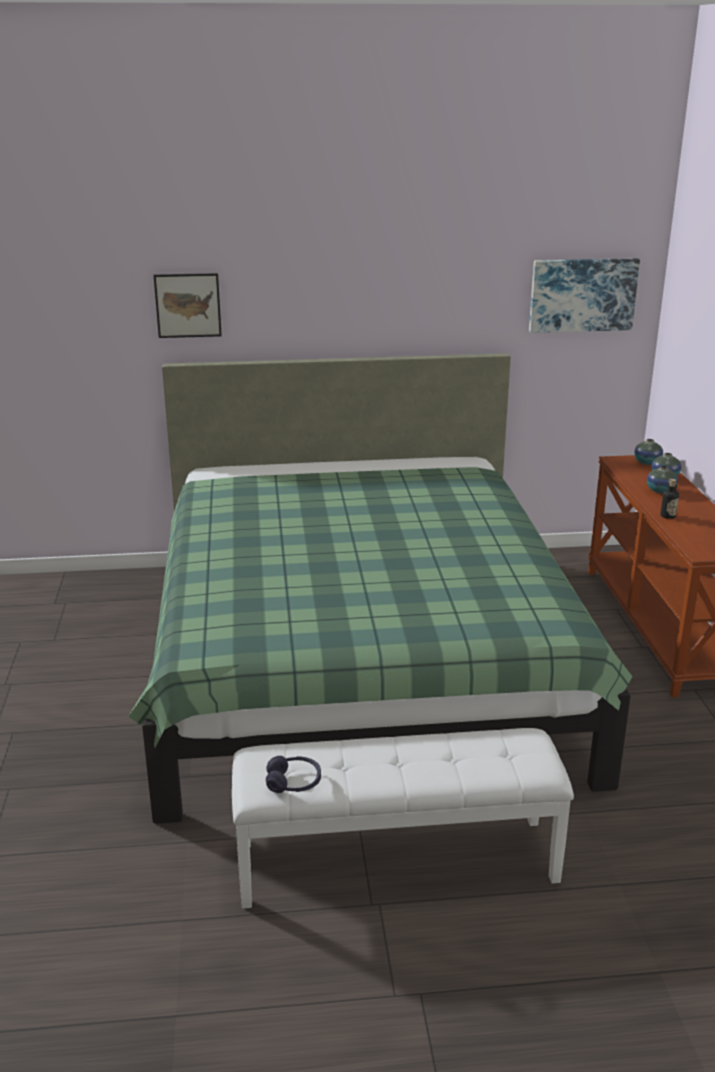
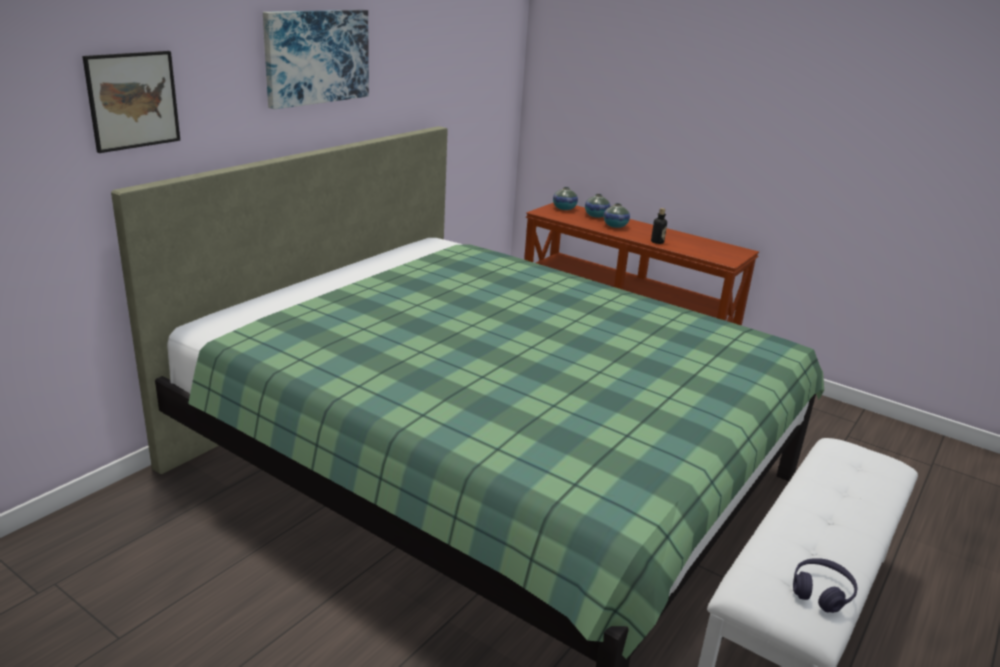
camera: 50 degrees left, 0 degrees up
(582, 294) = (481, 61): picture -> picture (316, 56)

